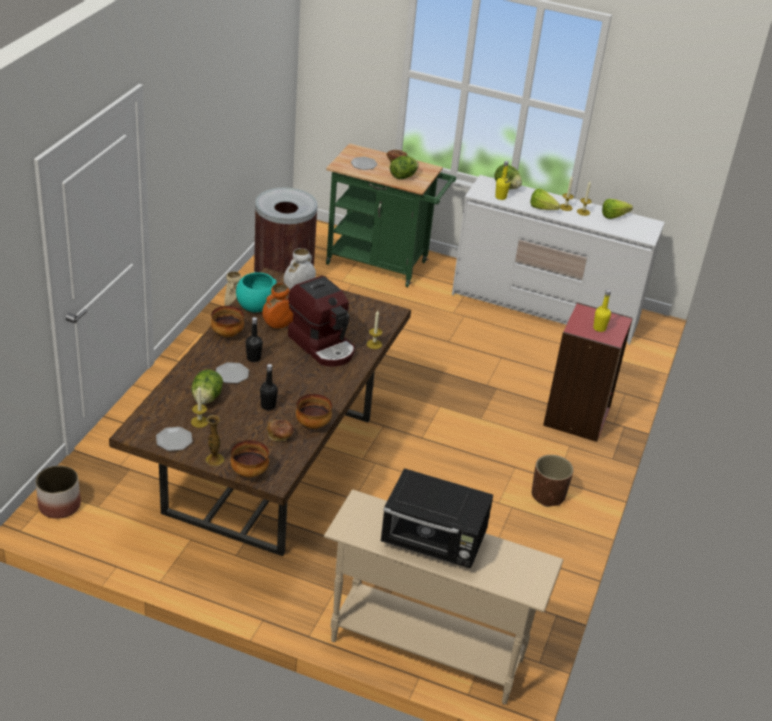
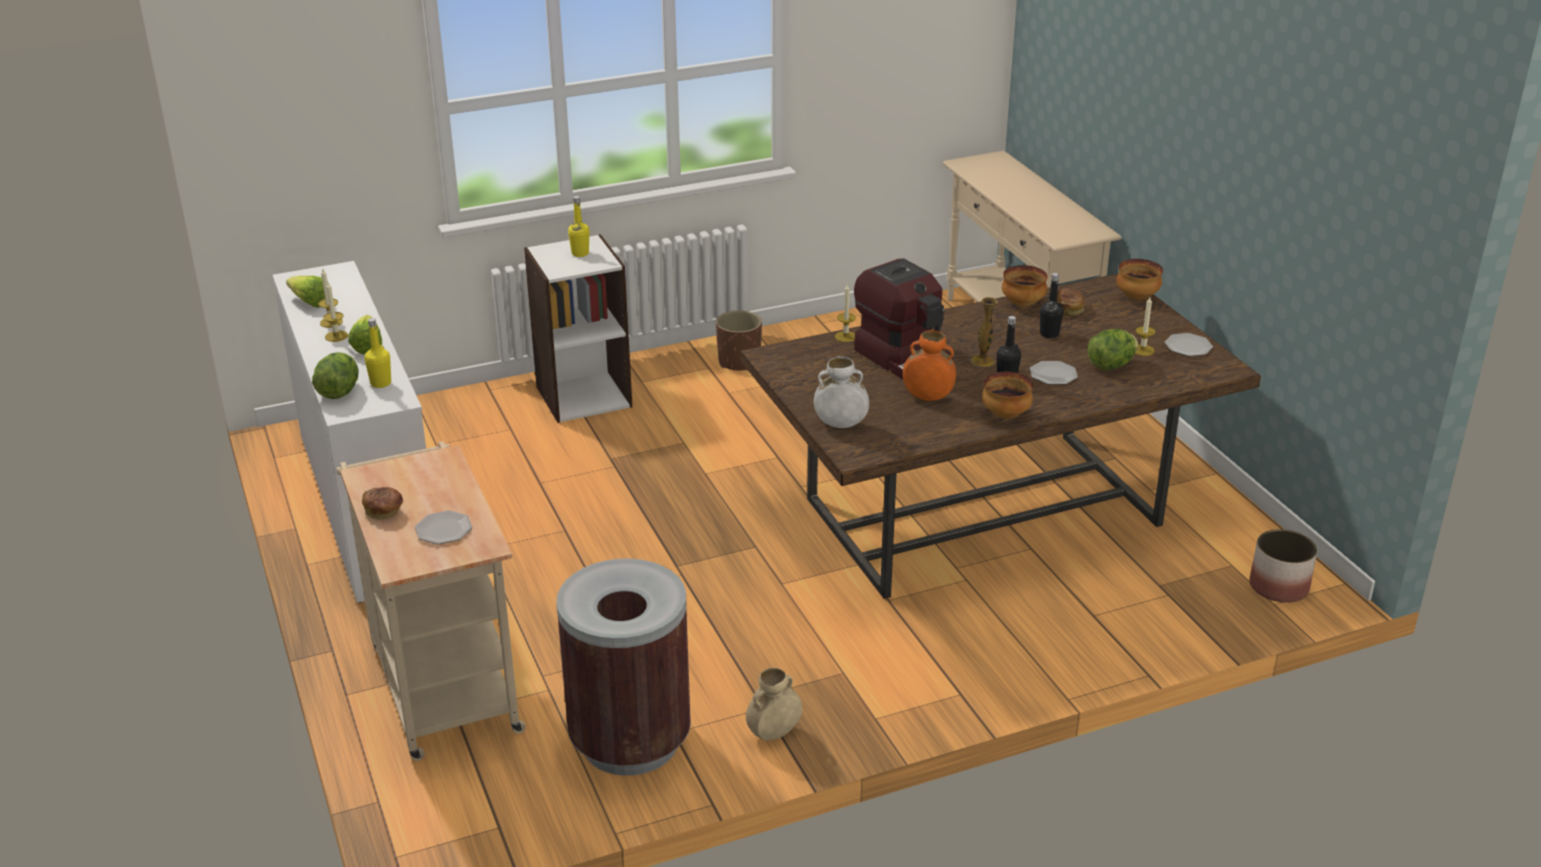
camera: 130 degrees left, 5 degrees down
(215, 460) = (1161, 317): vase -> vase (982, 361)
(256, 305) = (924, 430): turquoise bowl -> none
(323, 345) = (906, 359): coffee machine -> coffee machine turned 135 degrees clockwise
(383, 264) = (442, 682): green cart -> beige cart
(403, 177) = (431, 480): lettuce -> none
(434, 542) = (1033, 199): black microwave -> none
(577, 417) = (583, 396): red bookcase -> white bookcase

